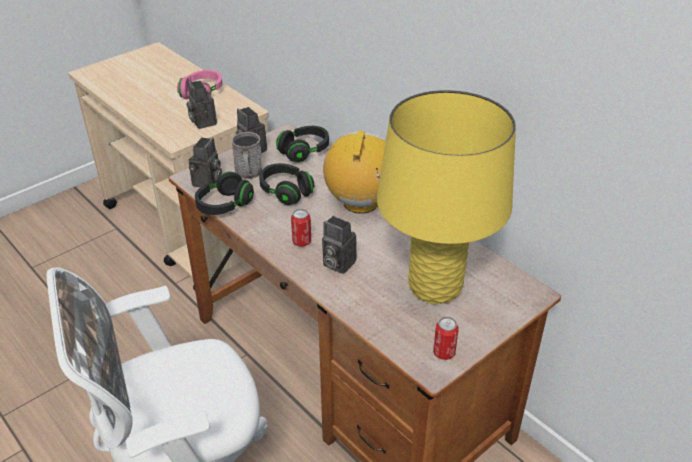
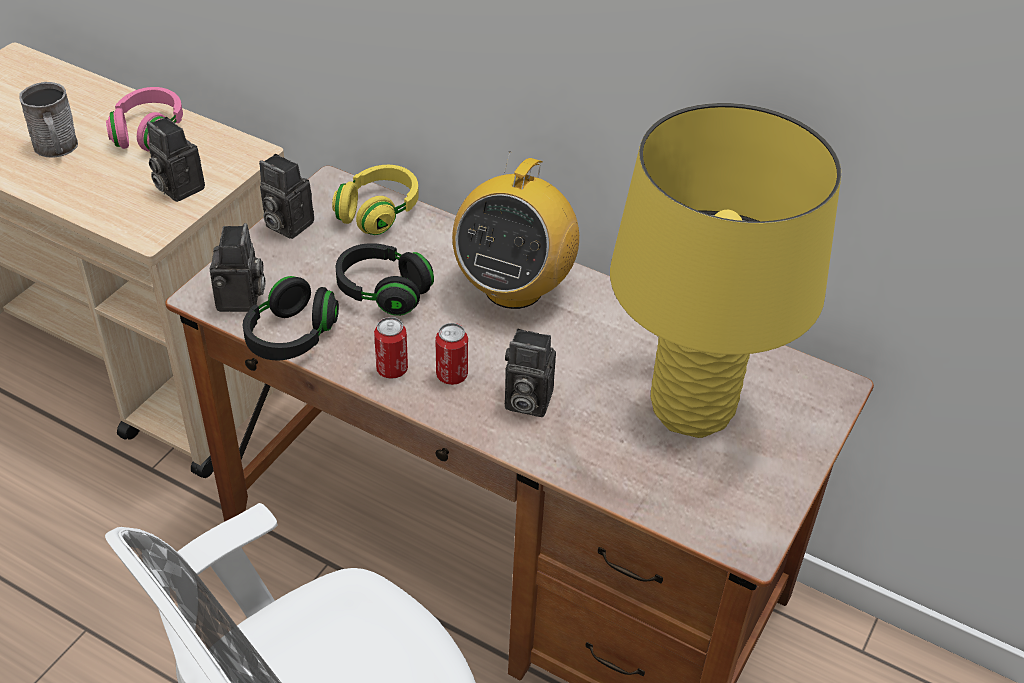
camera: 20 degrees left, 5 degrees up
(249, 173) = (304, 269): grey mug -> grey mug (57, 148)
(304, 152) = (378, 212): black headphones -> yellow headphones
(361, 203) = (513, 288): radio -> radio turned 150 degrees counterclockwise
(444, 353) = (752, 513): can -> can (392, 369)

